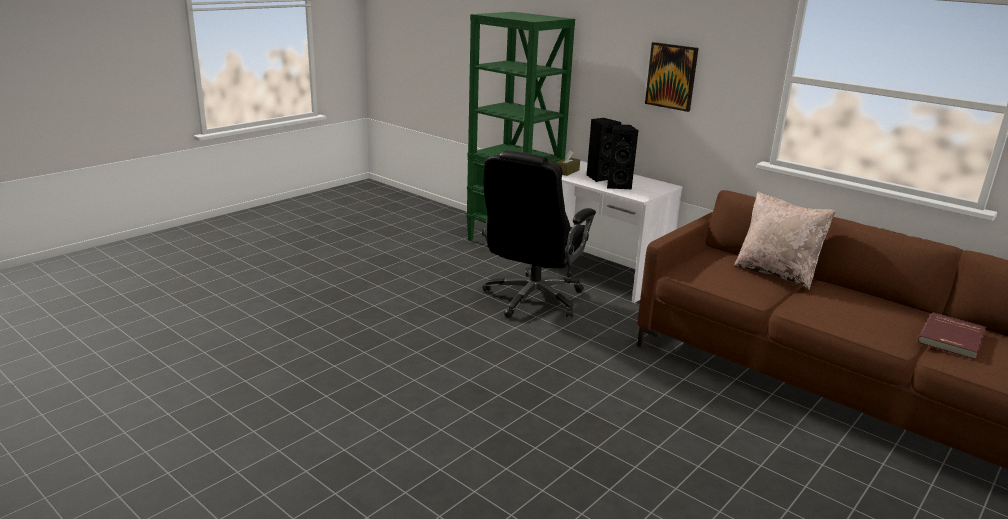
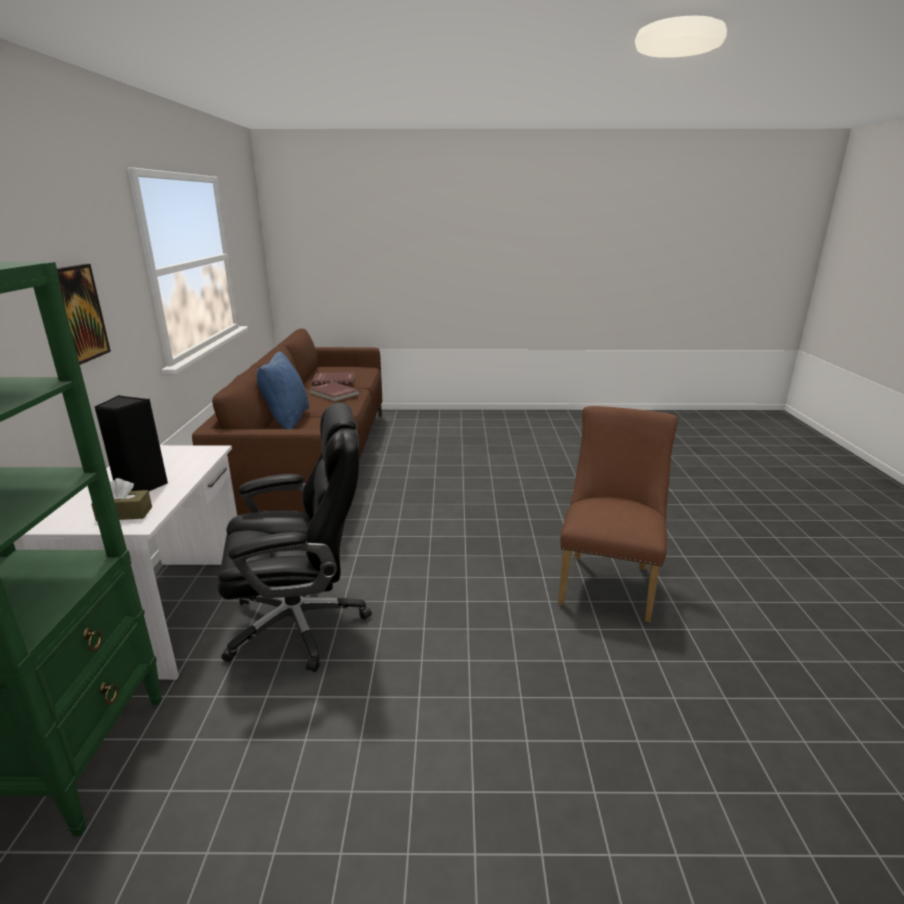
camera: 130 degrees left, 0 degrees up
(386, 419) = (608, 581): none -> brown chair
(618, 185) = (173, 469): black speaker -> none
(776, 273) = (287, 420): beige pillow -> blue pillow
(868, 317) = (333, 394): none -> red book

